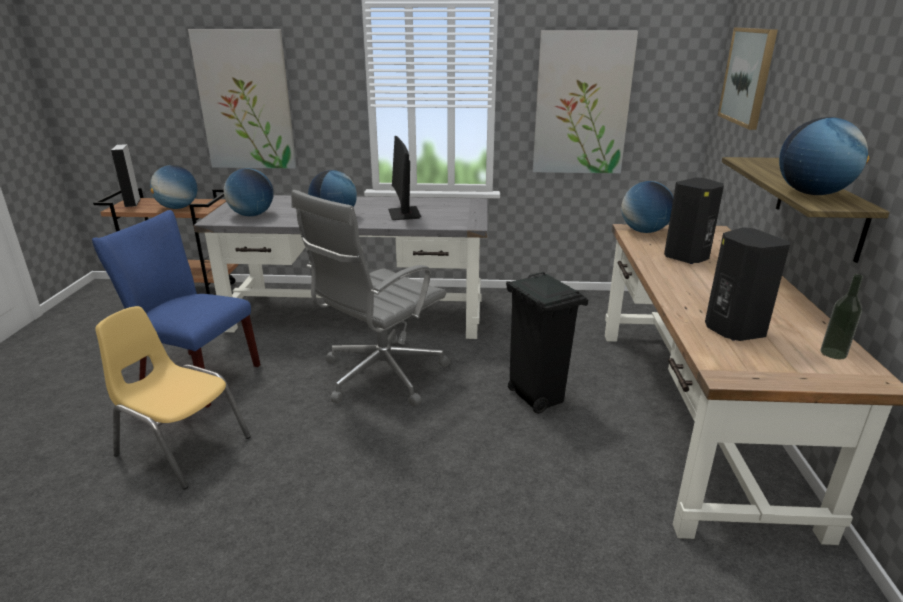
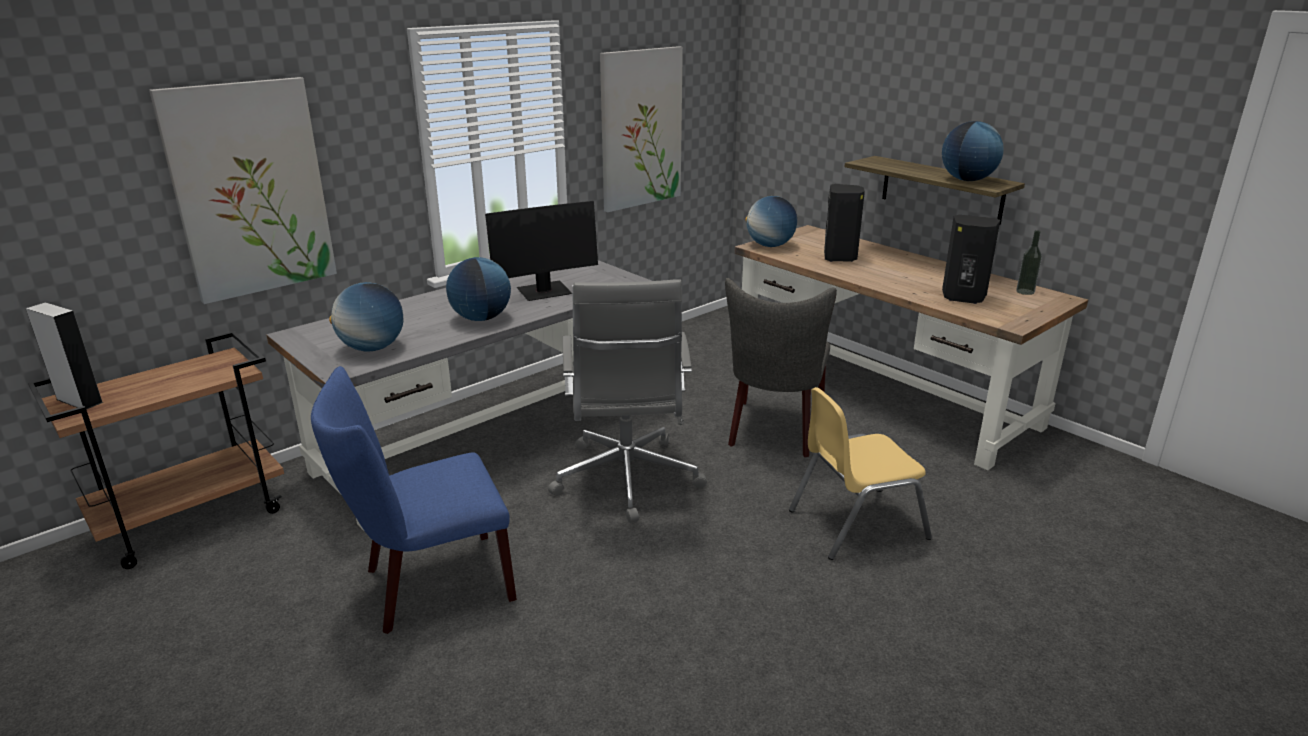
camera: 45 degrees left, 0 degrees up
(178, 208) = (190, 381): globe -> none
(182, 446) = (567, 642): yellow chair -> yellow chair (856, 523)
(404, 214) = (544, 292): monitor -> monitor turned 60 degrees counterclockwise
(536, 397) = (774, 432): black trash can -> grey chair
(748, 76) = (798, 86): picture -> none

